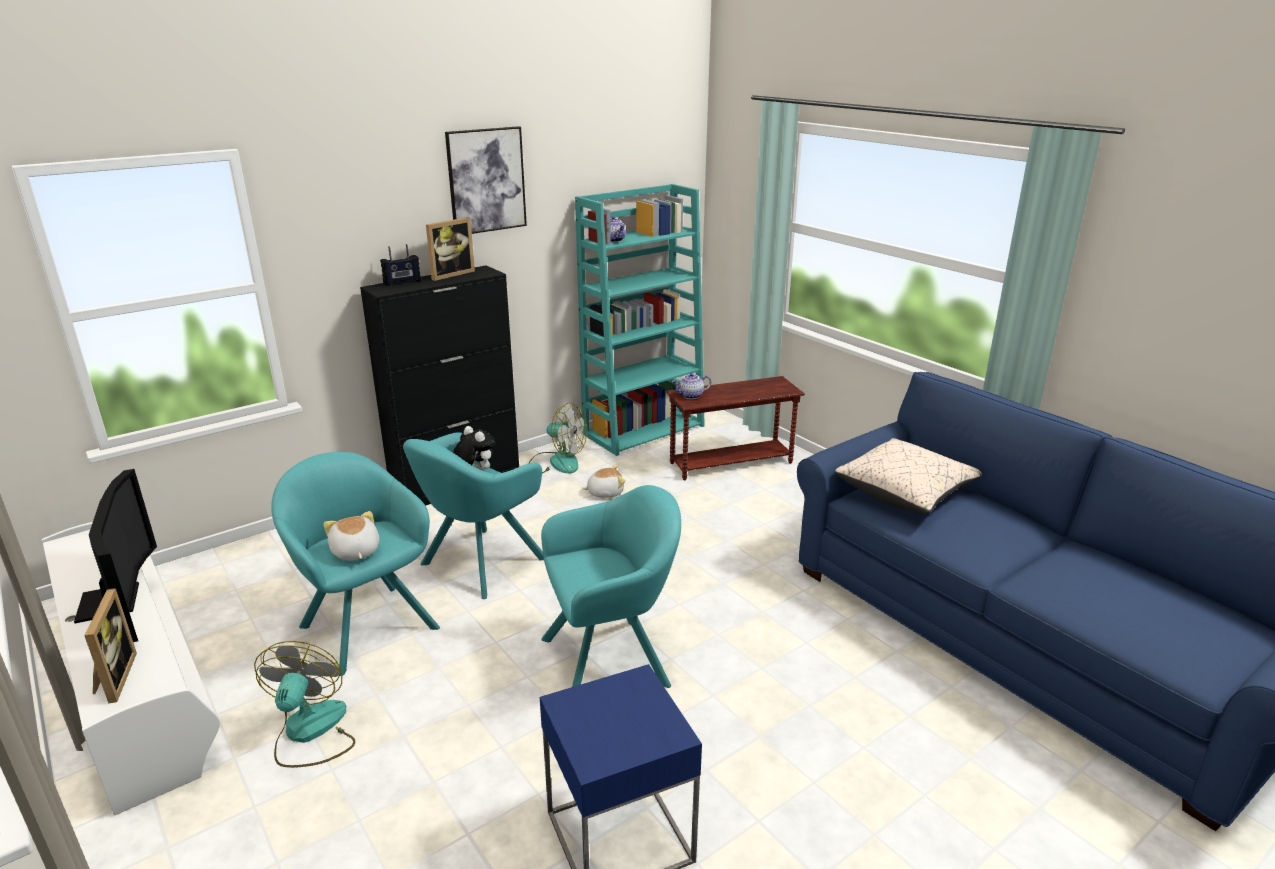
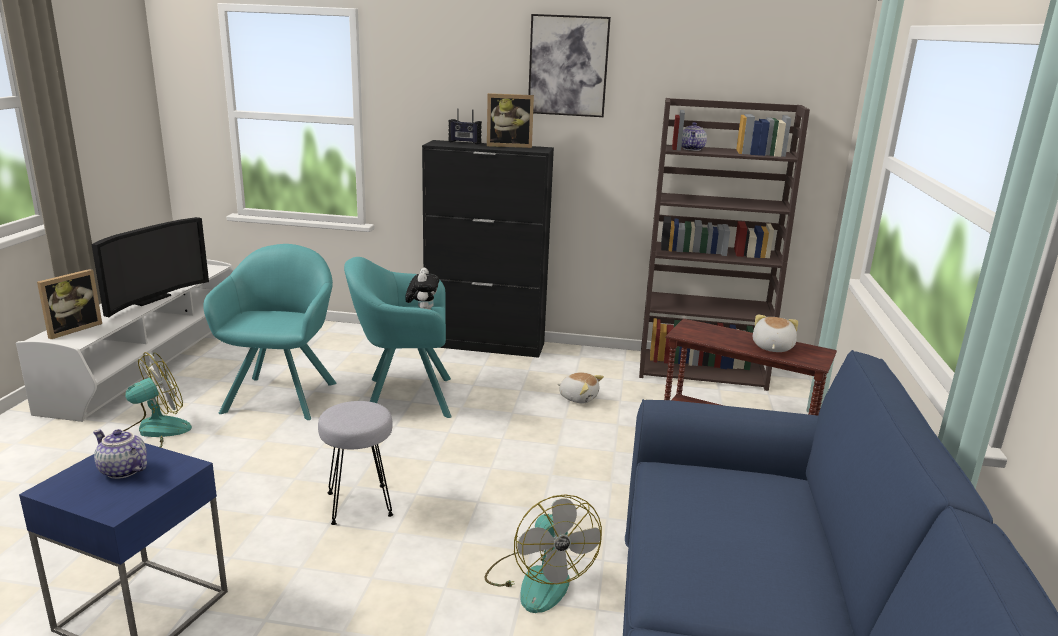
camera: 45 degrees right, 5 degrees down
(355, 552) = (262, 322): plush toy -> plush toy (771, 347)
(557, 462) = (582, 361): fan -> fan (538, 579)
(612, 660) = (359, 505): turquoise armchair -> grey stool
(644, 429) = (702, 370): turquoise bookcase -> brown bookcase
(691, 396) = (695, 330): teapot -> teapot (122, 471)
(905, 492) = (729, 490): beige pillow -> none

